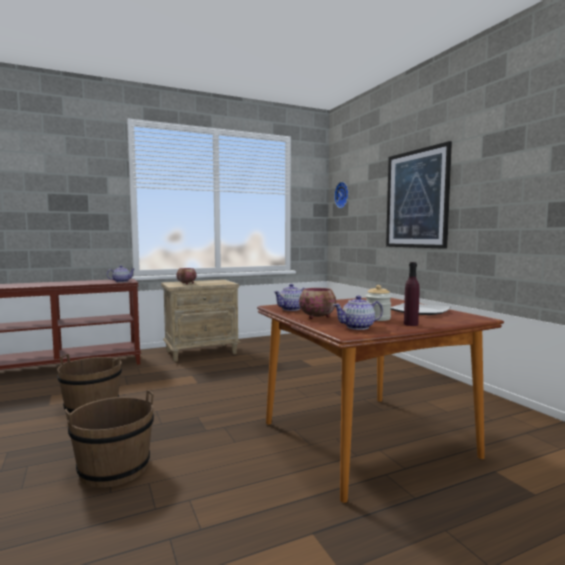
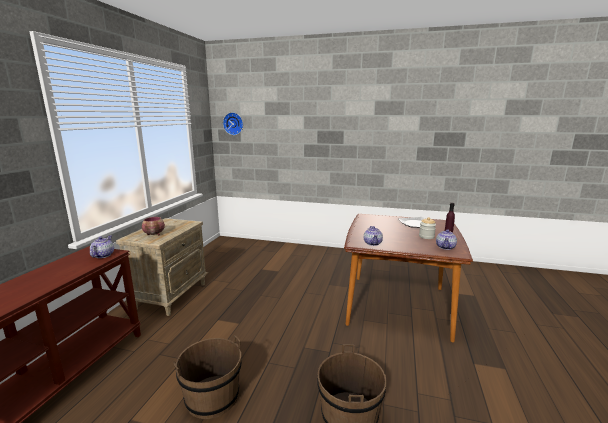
camera: 50 degrees left, 10 degrees up
(318, 317) = (408, 246): bowl -> none
(416, 199) = (320, 135): picture -> none

